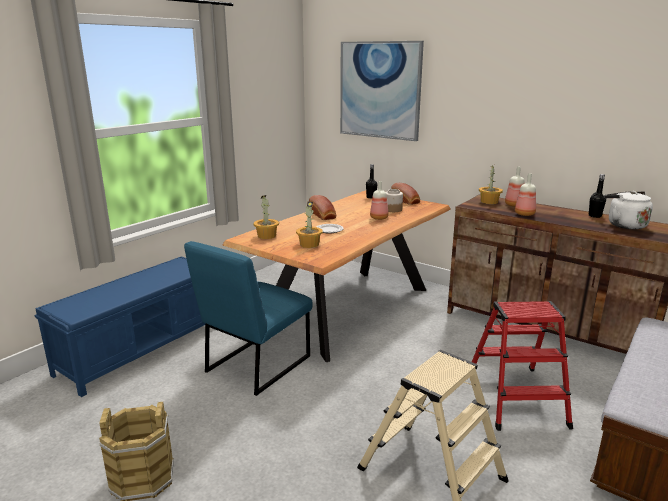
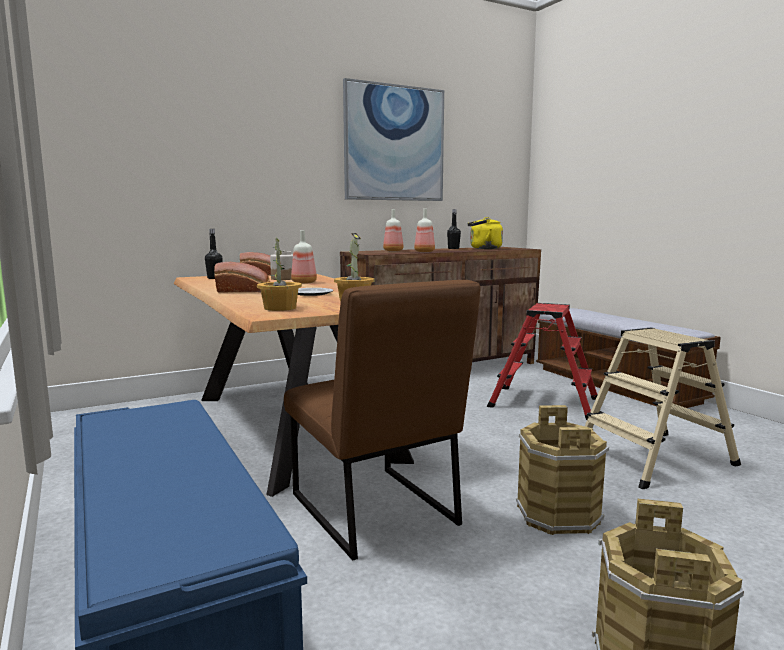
camera: 65 degrees left, 10 degrees down
(256, 365) = (374, 511): blue chair -> brown chair
(289, 430) = (558, 514): none -> brown bucket
(379, 90) = (184, 127): picture -> picture (394, 143)
(489, 202) = (371, 252): potted plant -> none
(624, 225) = (483, 248): white kettle -> yellow kettle

